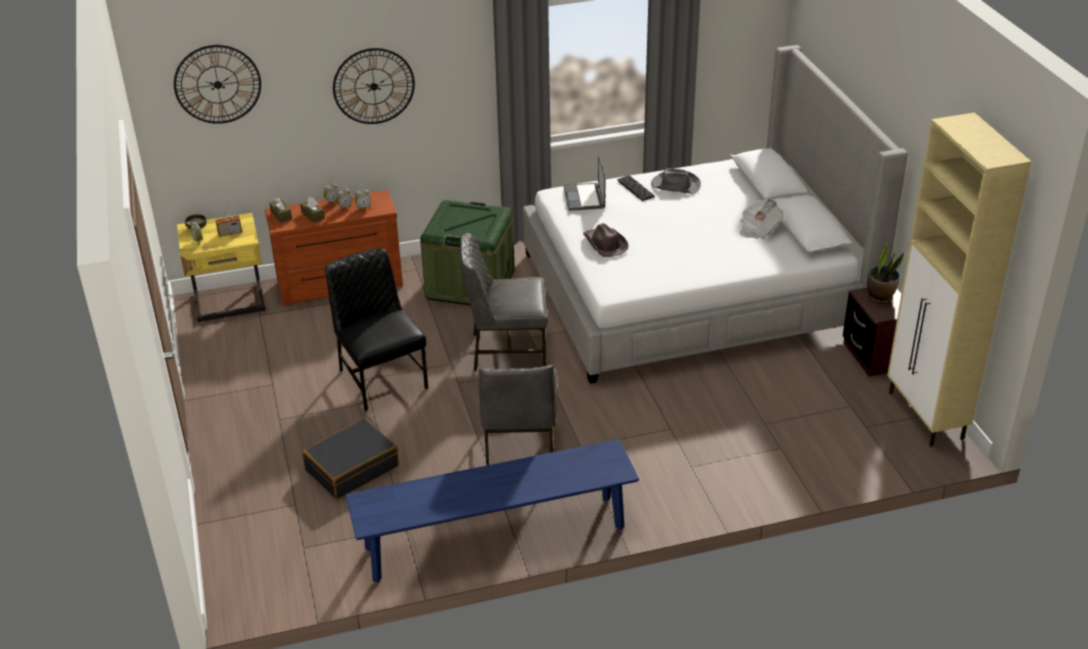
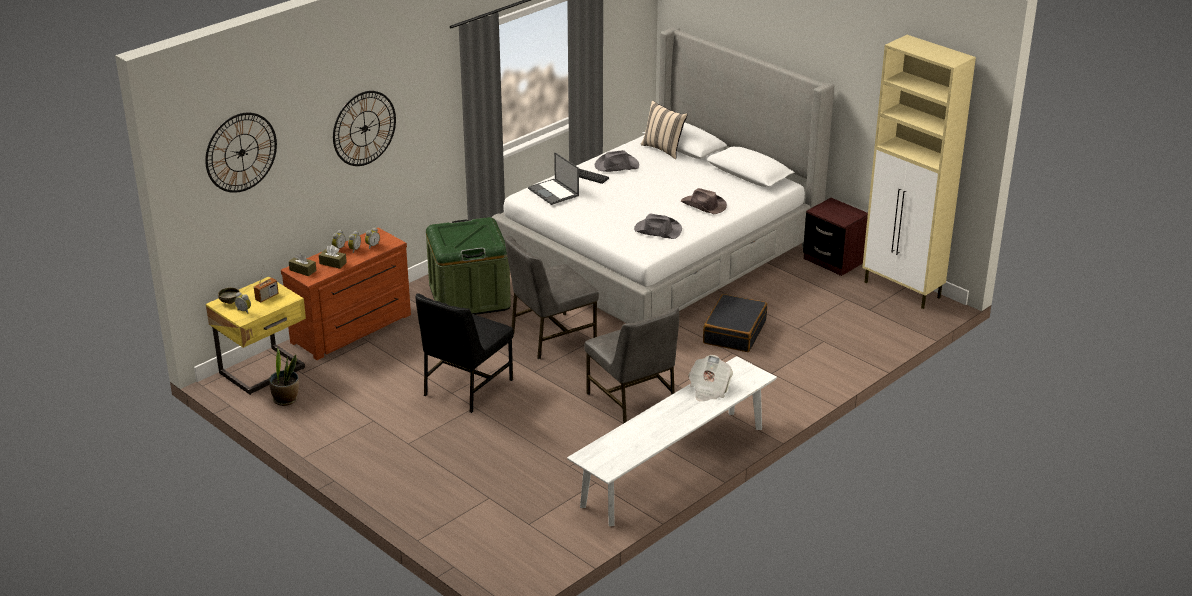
camera: 30 degrees left, 5 degrees down
(352, 468) = (509, 457): black suitcase -> black suitcase (734, 332)
(381, 378) = (466, 387): black chair -> black chair turned 90 degrees counterclockwise
(495, 538) = (674, 466): blue bench -> white bench
(605, 244) = (605, 222): brown hat -> brown hat (703, 206)
(648, 269) = (657, 230): none -> grey hat
(742, 179) = (663, 149): none -> beige pillow
(758, 229) = (712, 182): newspaper -> newspaper (709, 389)
(880, 296) = (831, 208): potted plant -> potted plant (286, 399)

